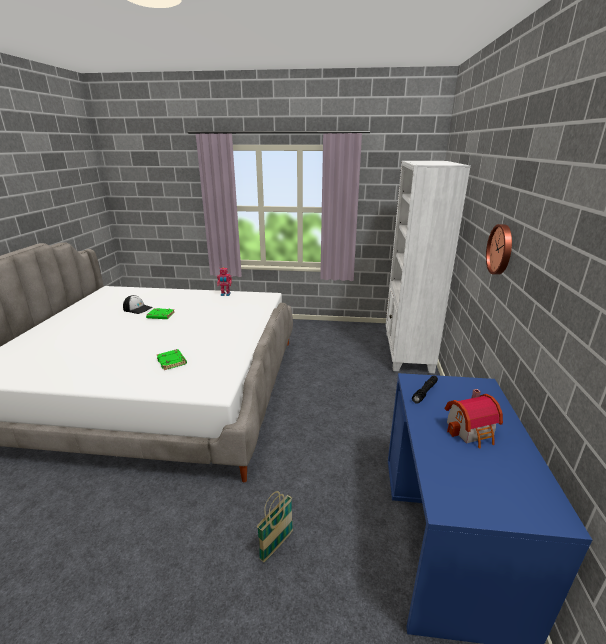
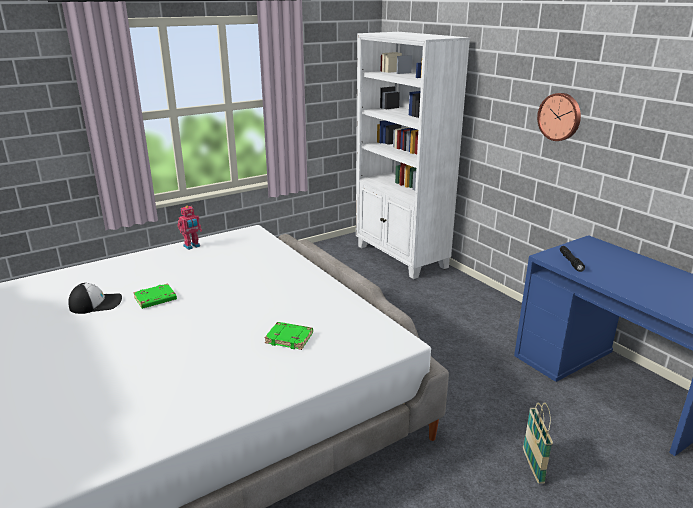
camera: 40 degrees left, 0 degrees up
(472, 431) = (638, 274): toy house -> none

